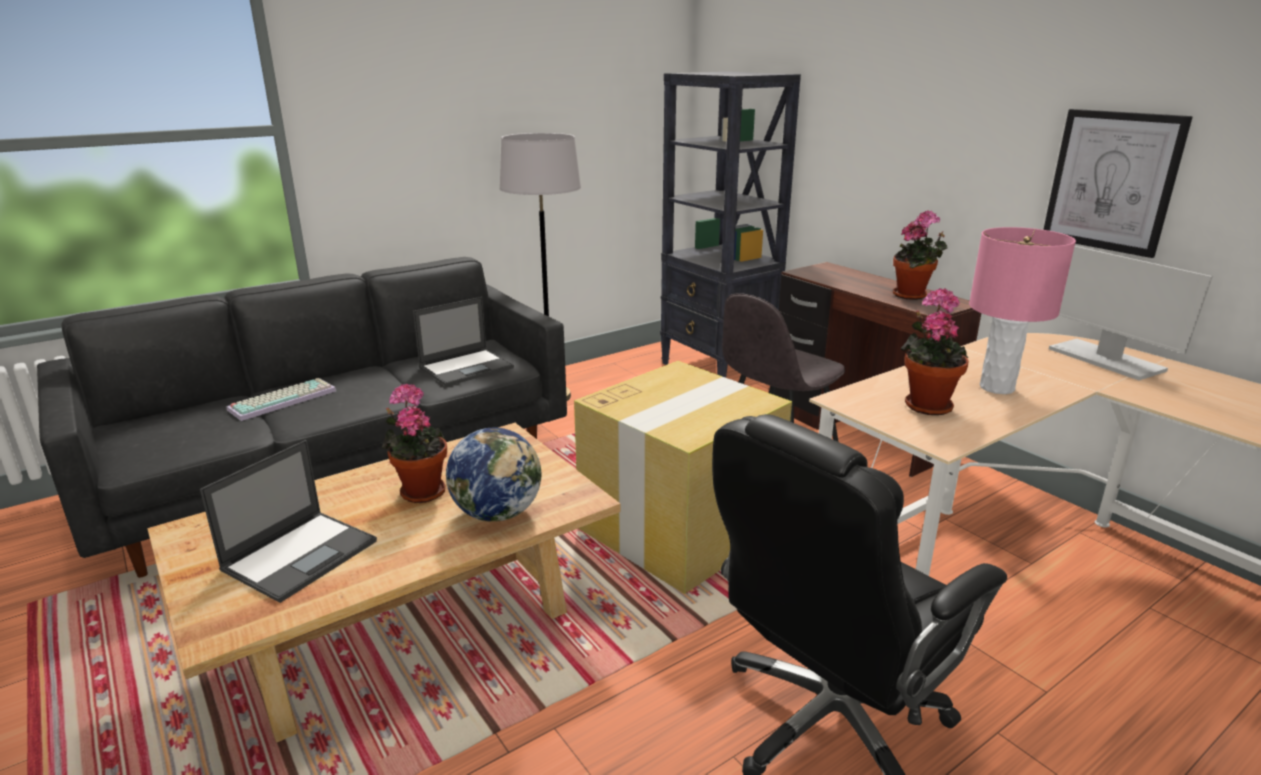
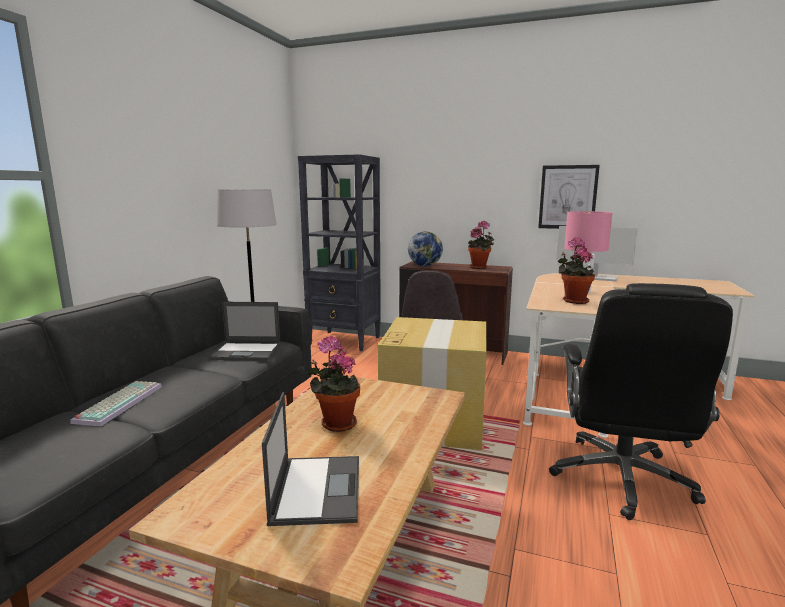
camera: 35 degrees left, 10 degrees down
(467, 367) = (247, 352): laptop -> laptop turned 75 degrees clockwise
(498, 513) = (408, 418): globe -> globe (425, 266)

